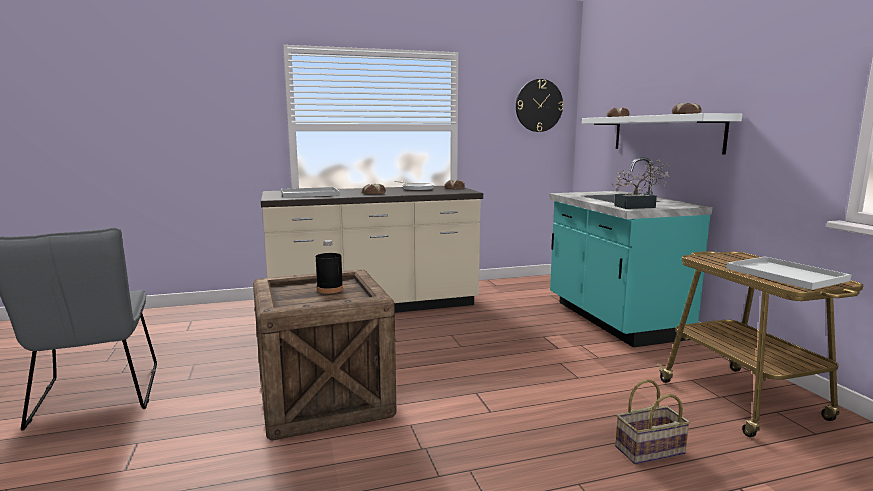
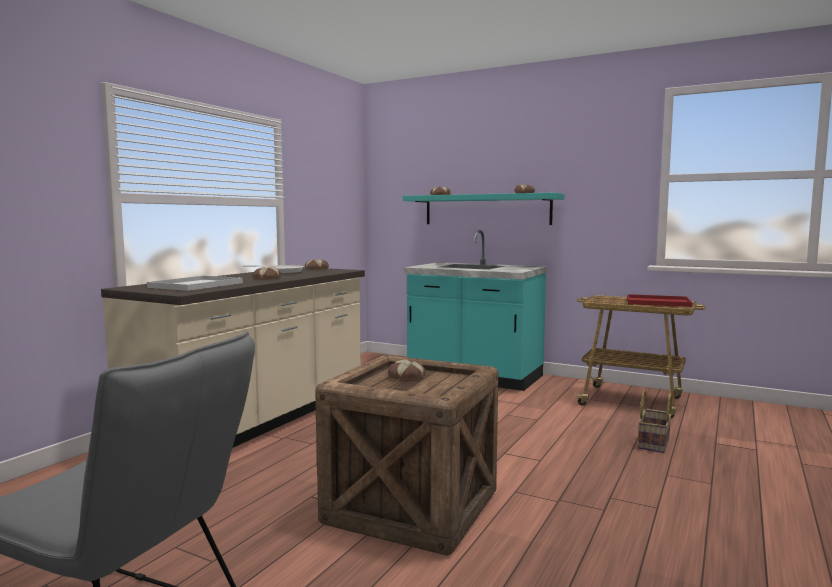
camera: 45 degrees left, 5 degrees down
(330, 289) = (405, 377): black bottle -> bread
(539, 105) = (341, 182): wall clock -> none
(639, 206) = (513, 269): potted plant -> none
(665, 133) = (486, 210): white shelf -> turquoise shelf
(788, 275) = (659, 302): white tray -> red tray

